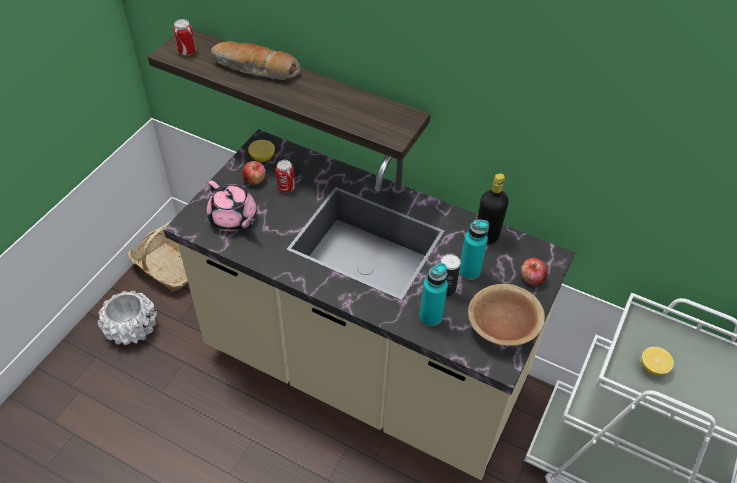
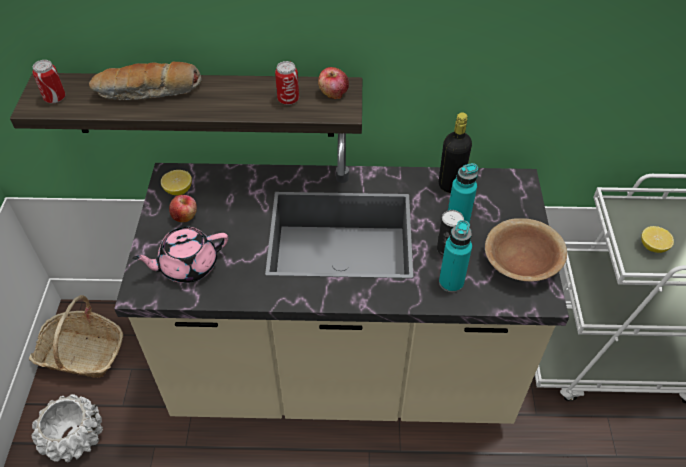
camera: 25 degrees left, 0 degrees up
(233, 219) = (187, 265): pink teapot -> pink teapot turned 135 degrees clockwise
(286, 188) = (224, 212): can -> can (288, 99)
(531, 278) = (516, 207): apple -> apple (333, 93)

